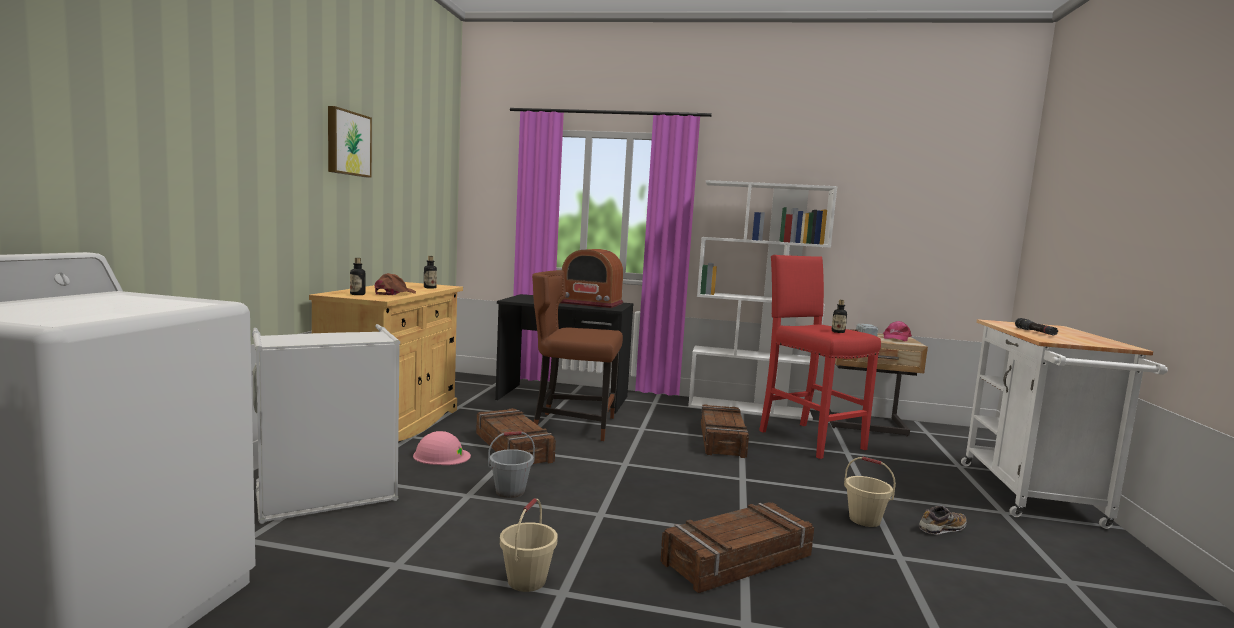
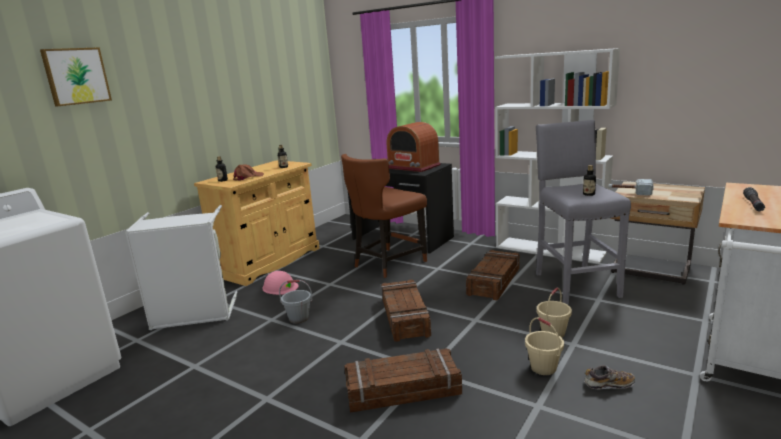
camera: 25 degrees right, 10 degrees up
(347, 143) = (213, 74): picture -> picture (76, 76)
(514, 447) = (331, 282): crate -> crate (405, 317)
(527, 581) = (253, 387): beige bucket -> beige bucket (553, 333)
(572, 425) = (387, 264): brown chair -> brown chair turned 75 degrees counterclockwise
(809, 439) = (575, 284): red stool -> grey stool
(896, 338) = (681, 191): pink cap -> none

